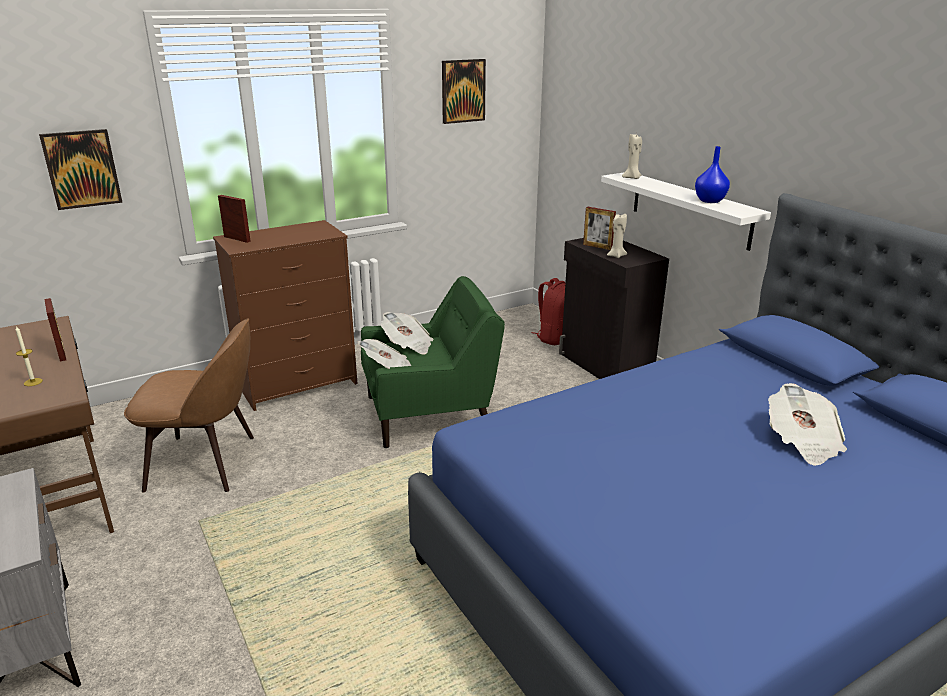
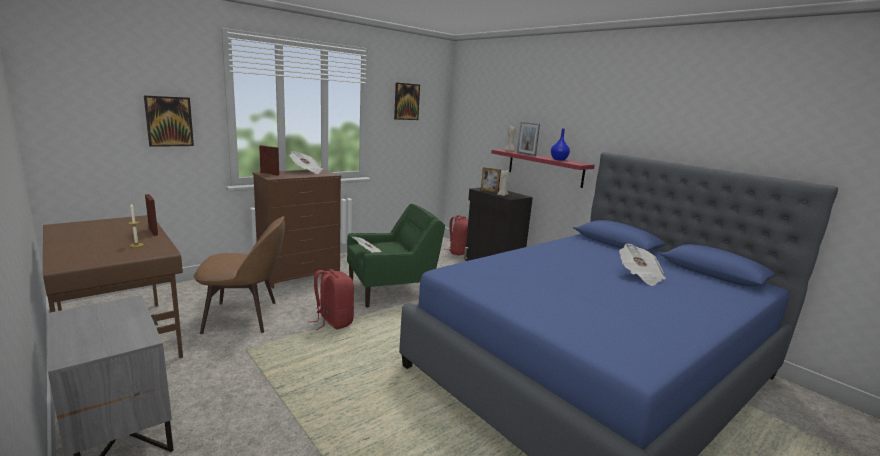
camera: 10 degrees left, 10 degrees down
(330, 474) = (333, 321): none -> red backpack
(408, 345) = (378, 245): newspaper -> newspaper (307, 171)
(657, 186) = (526, 154): none -> picture frame
(690, 209) = (544, 167): white shelf -> red shelf

